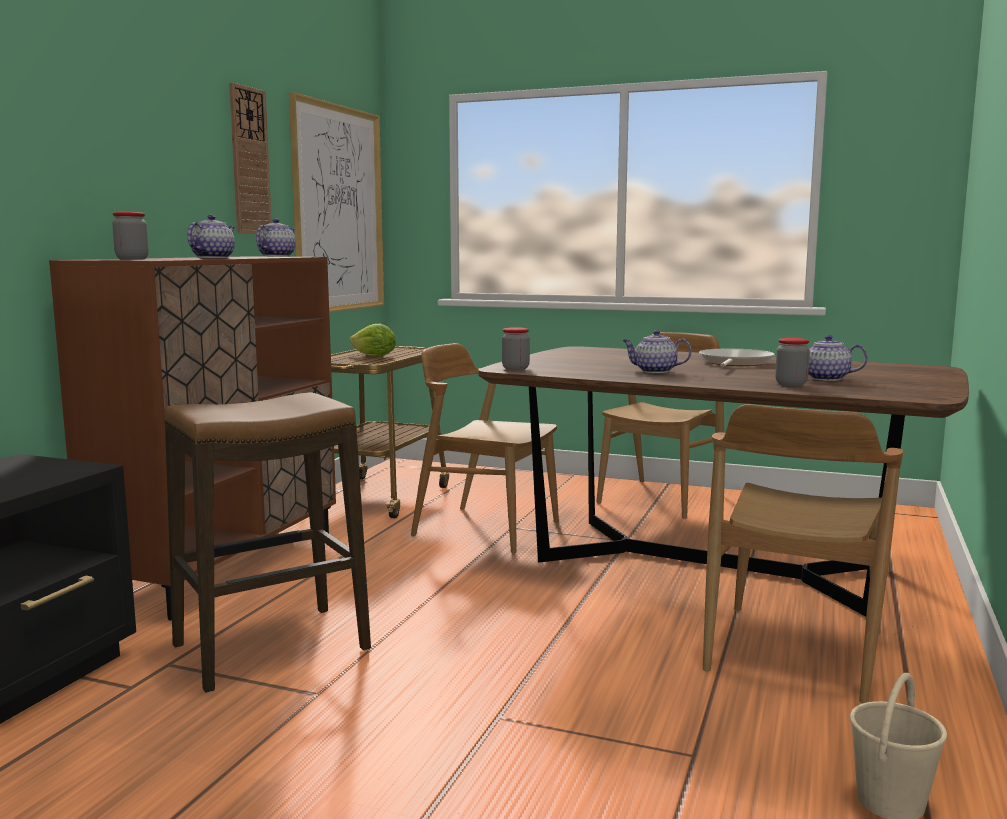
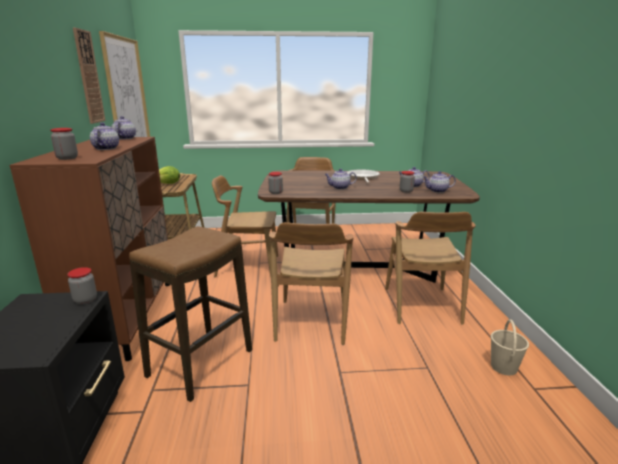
camera: 25 degrees left, 10 degrees up
(81, 469) = (85, 300): none -> jar
(521, 630) = (311, 321): none -> brown chair
(869, 388) = (437, 191): none -> teapot

